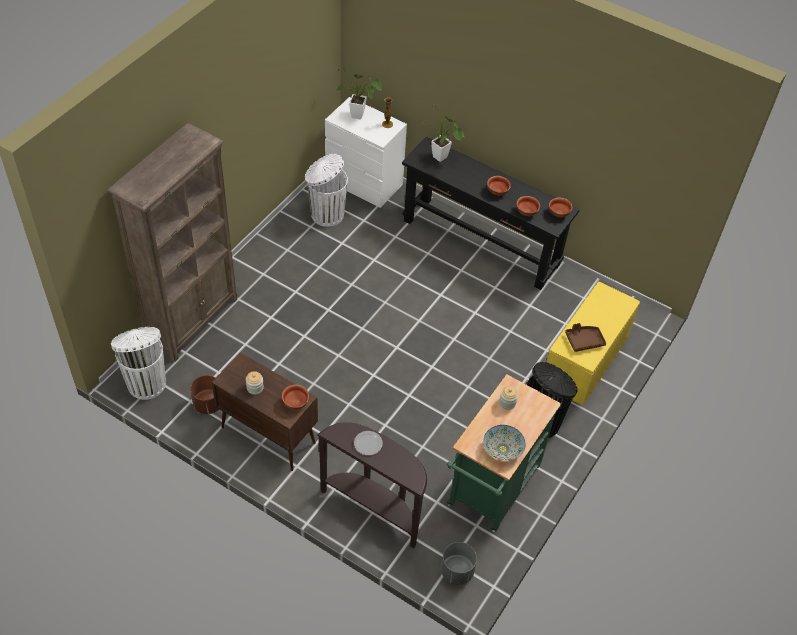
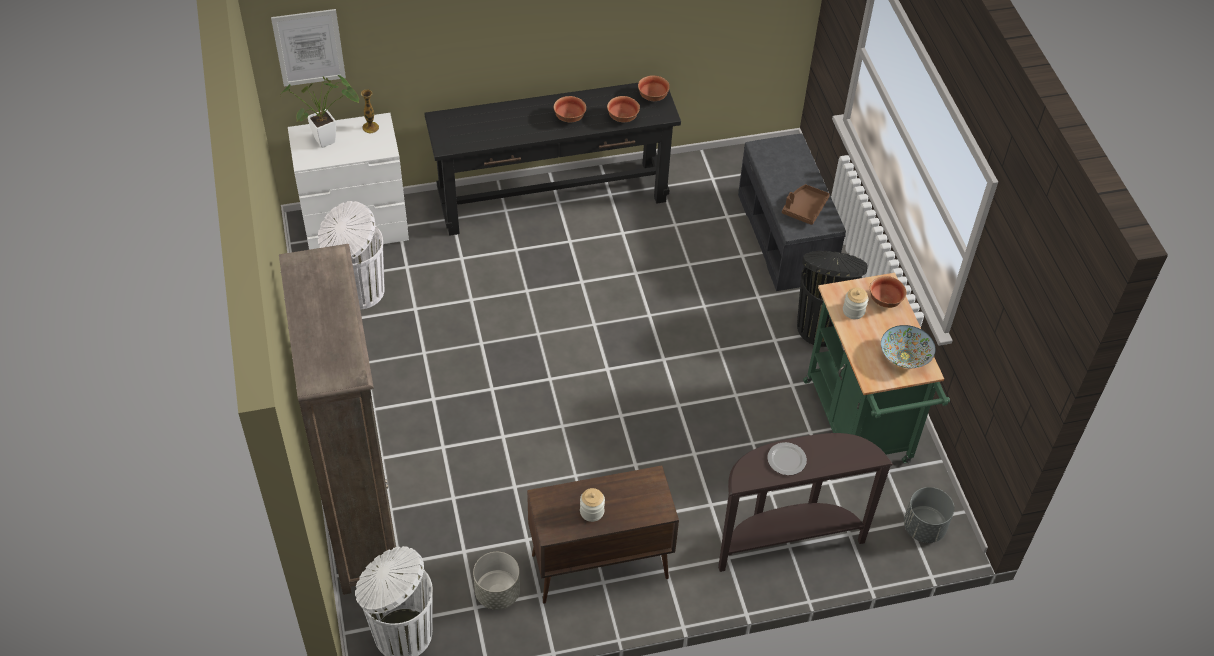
camera: 45 degrees left, 0 degrees up
(208, 404) = (497, 593): brown planter -> grey planter
(296, 403) = (651, 489): bowl -> bowl (885, 300)
(372, 53) = (309, 47): none -> picture
(442, 159) = (472, 124): potted plant -> none
(585, 361) = (786, 237): yellow bench -> grey bench

